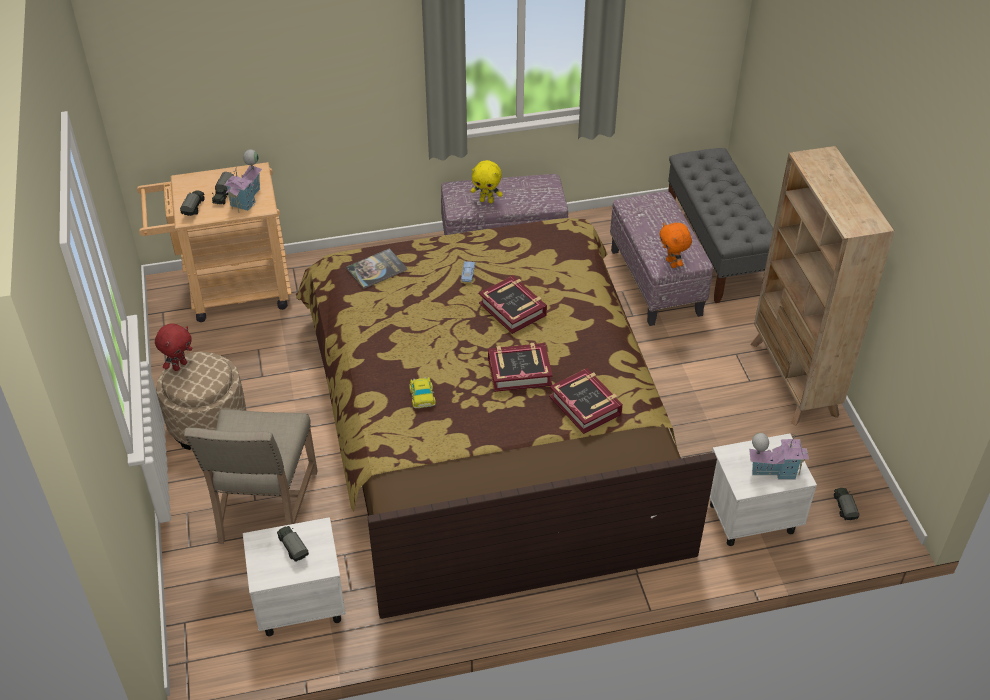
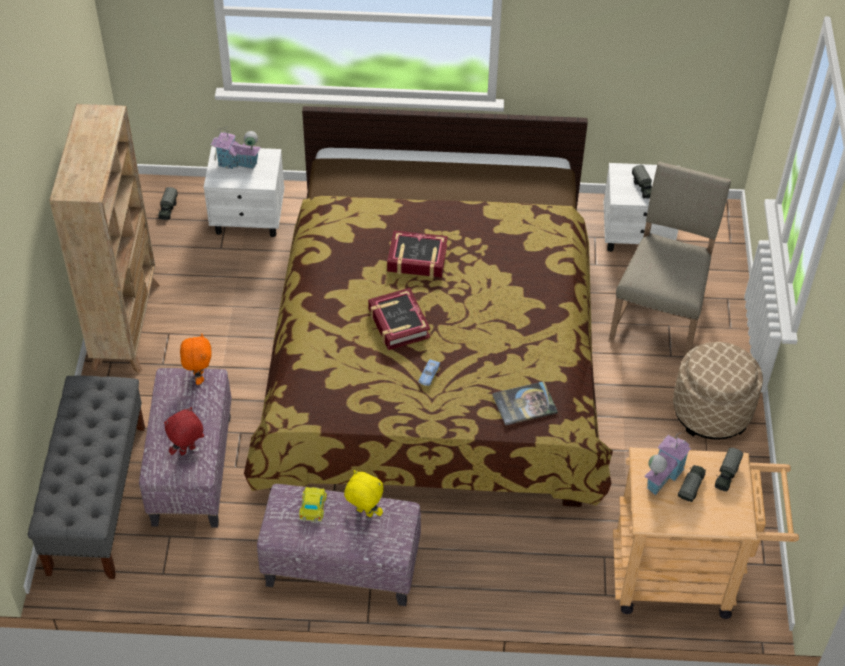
camera: 165 degrees left, 5 degrees up
(179, 365) = (739, 378): red plush toy -> red plush toy (187, 451)
(422, 395) = (513, 257): toy car -> toy car (312, 507)
(585, 405) = (371, 218): book -> none

